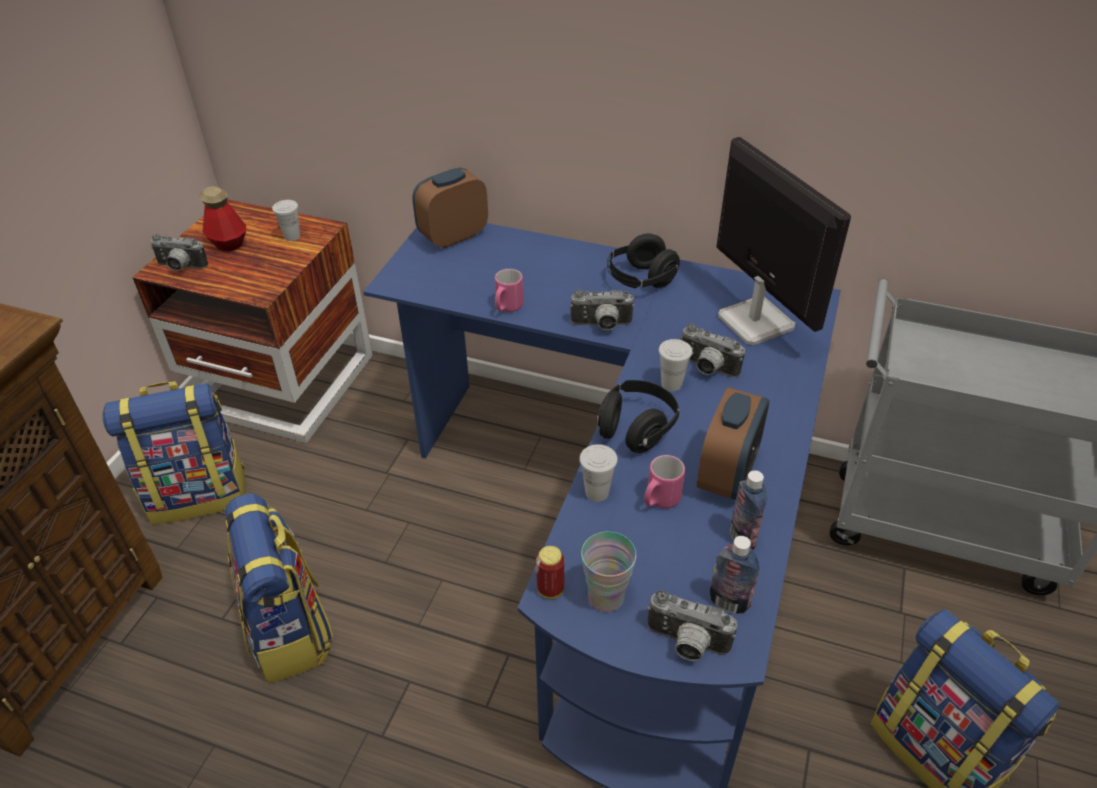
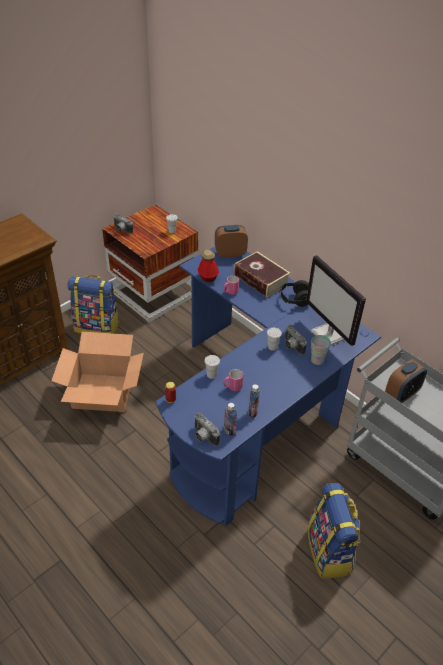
camera: 25 degrees right, 0 degrees up
(229, 243) = (145, 226): bottle -> bottle (208, 277)
(290, 631) = (102, 393): backpack -> cardboard box
(548, 264) = (261, 279): none -> book
(601, 326) = (262, 313): camera -> none
(606, 597) = (187, 410): cup -> cup (317, 360)
(636, 429) = (244, 358): black headphones -> none
(727, 475) = (265, 389): alarm clock -> alarm clock (401, 394)
(754, 321) = (329, 335): monitor -> monitor turned 150 degrees clockwise

